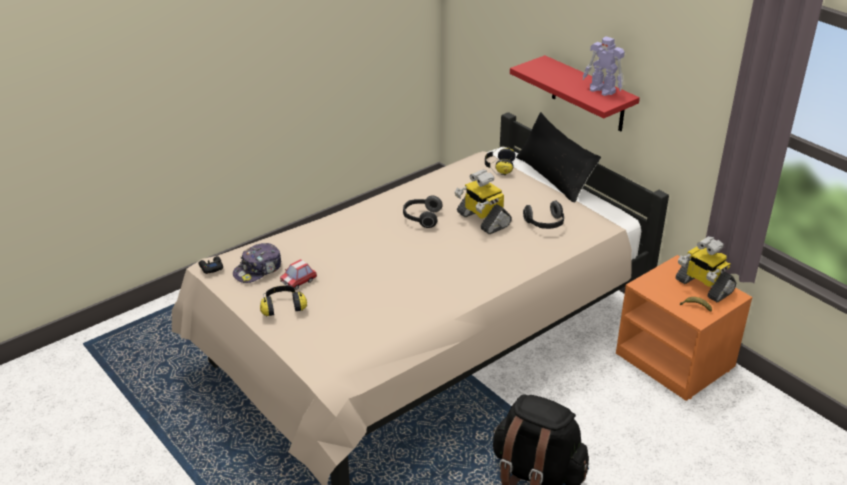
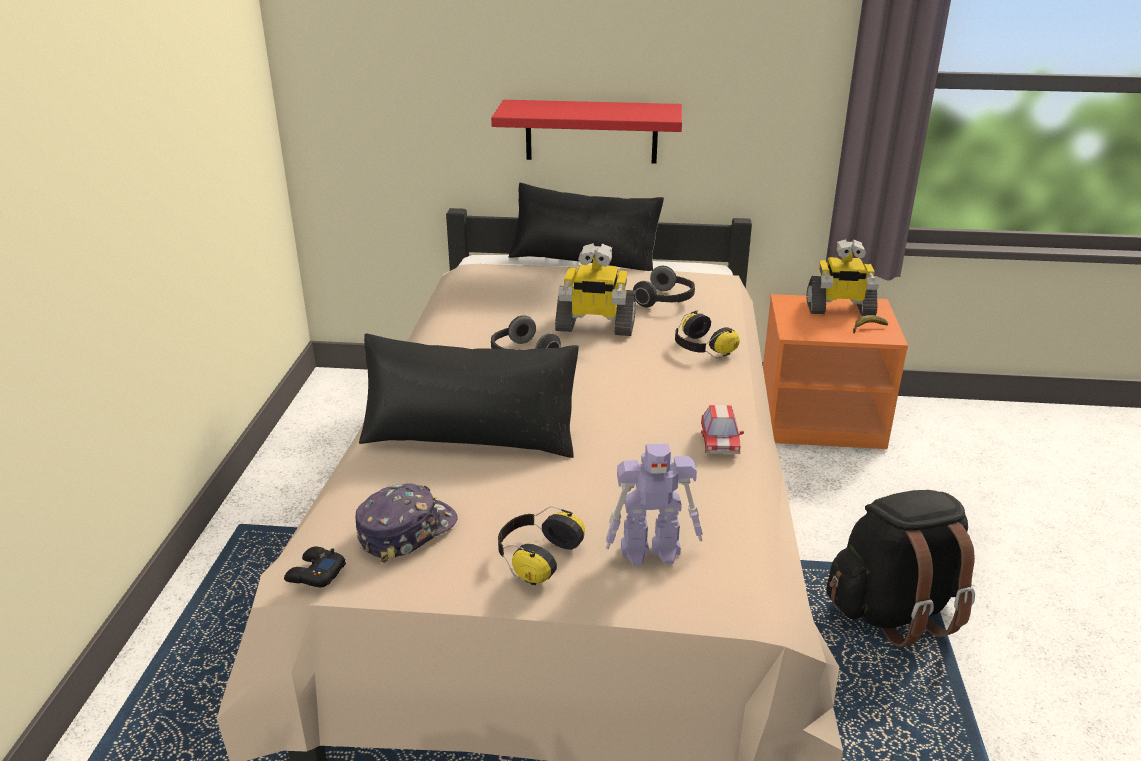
camera: 45 degrees left, 5 degrees down
(258, 270) = (406, 531): cap -> cap turned 135 degrees counterclockwise
(298, 281) = (497, 510): toy car -> toy car (719, 443)
(339, 245) = (470, 436): none -> black pillow
(499, 167) = (511, 271): headphones -> headphones (701, 348)
(602, 90) = (636, 108): toy robot -> toy robot (652, 551)

